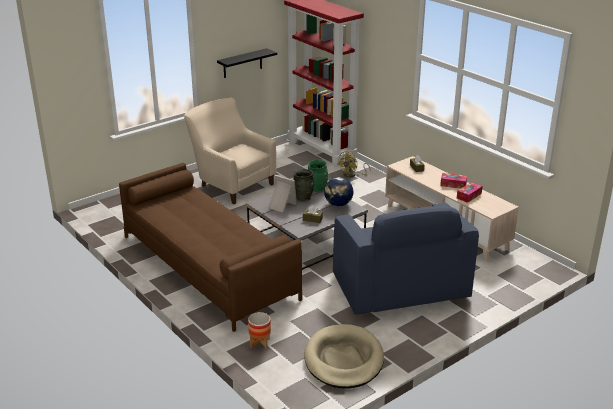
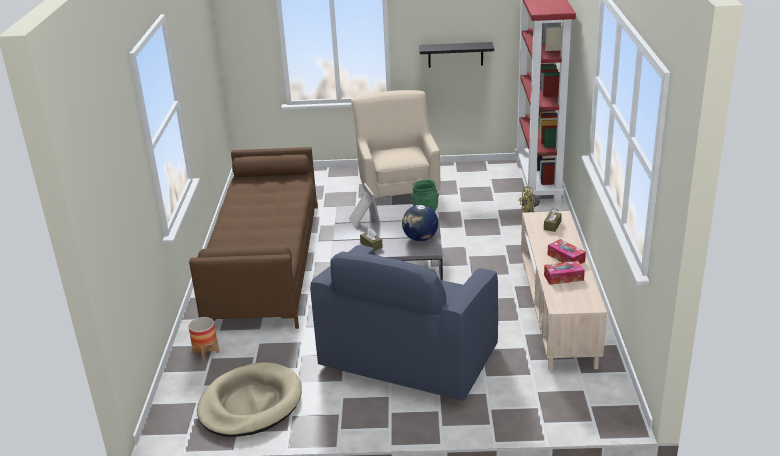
camera: 40 degrees right, 0 degrees up
(303, 197) = (397, 220): grey vase -> none

